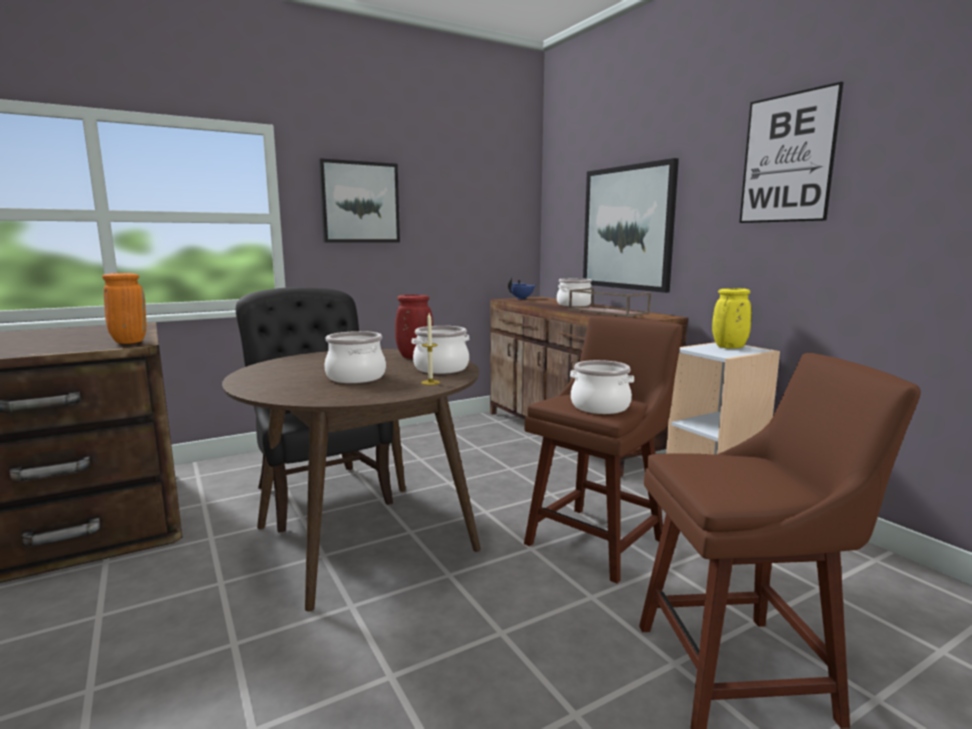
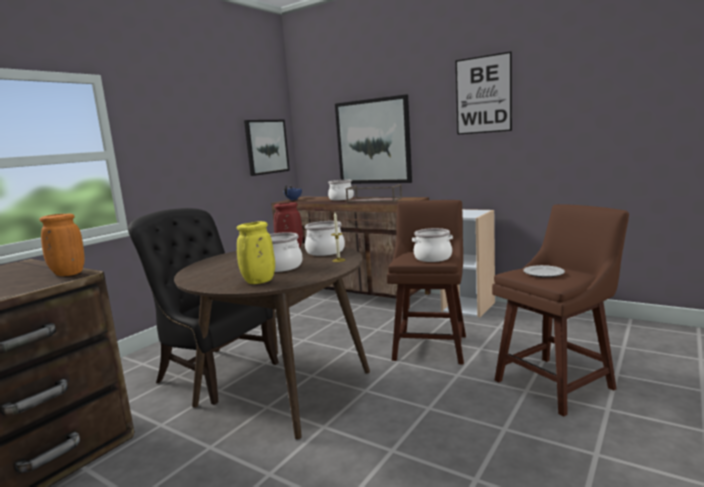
camera: 25 degrees left, 0 degrees up
(360, 202) = (173, 136): picture -> picture (266, 147)
(728, 472) = (544, 273): none -> plate
(729, 347) = (466, 212): yellow vase -> yellow vase (258, 282)

